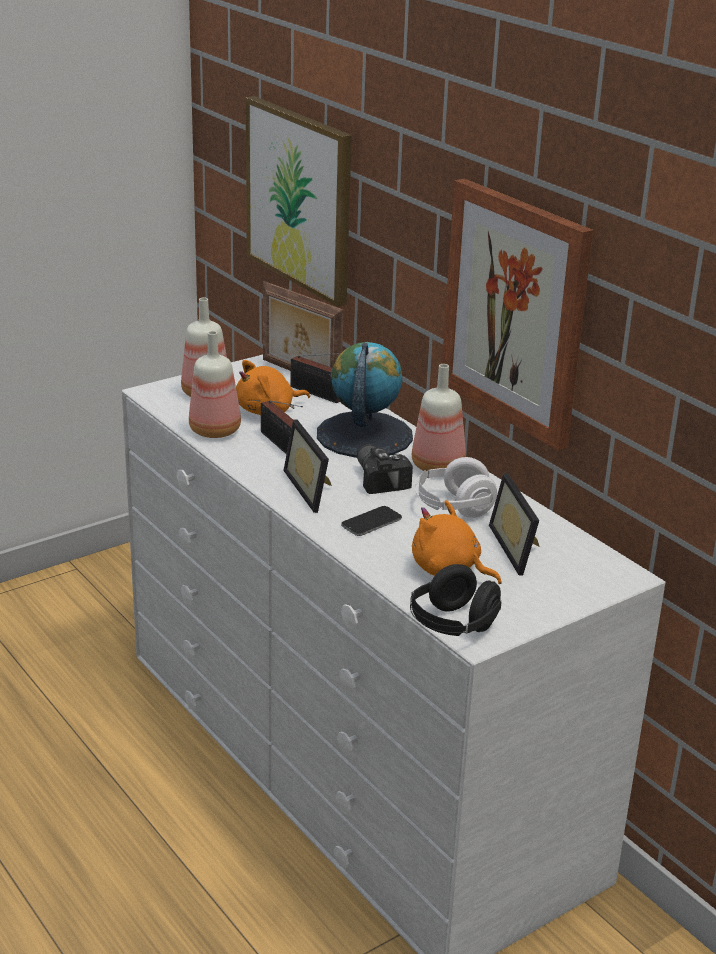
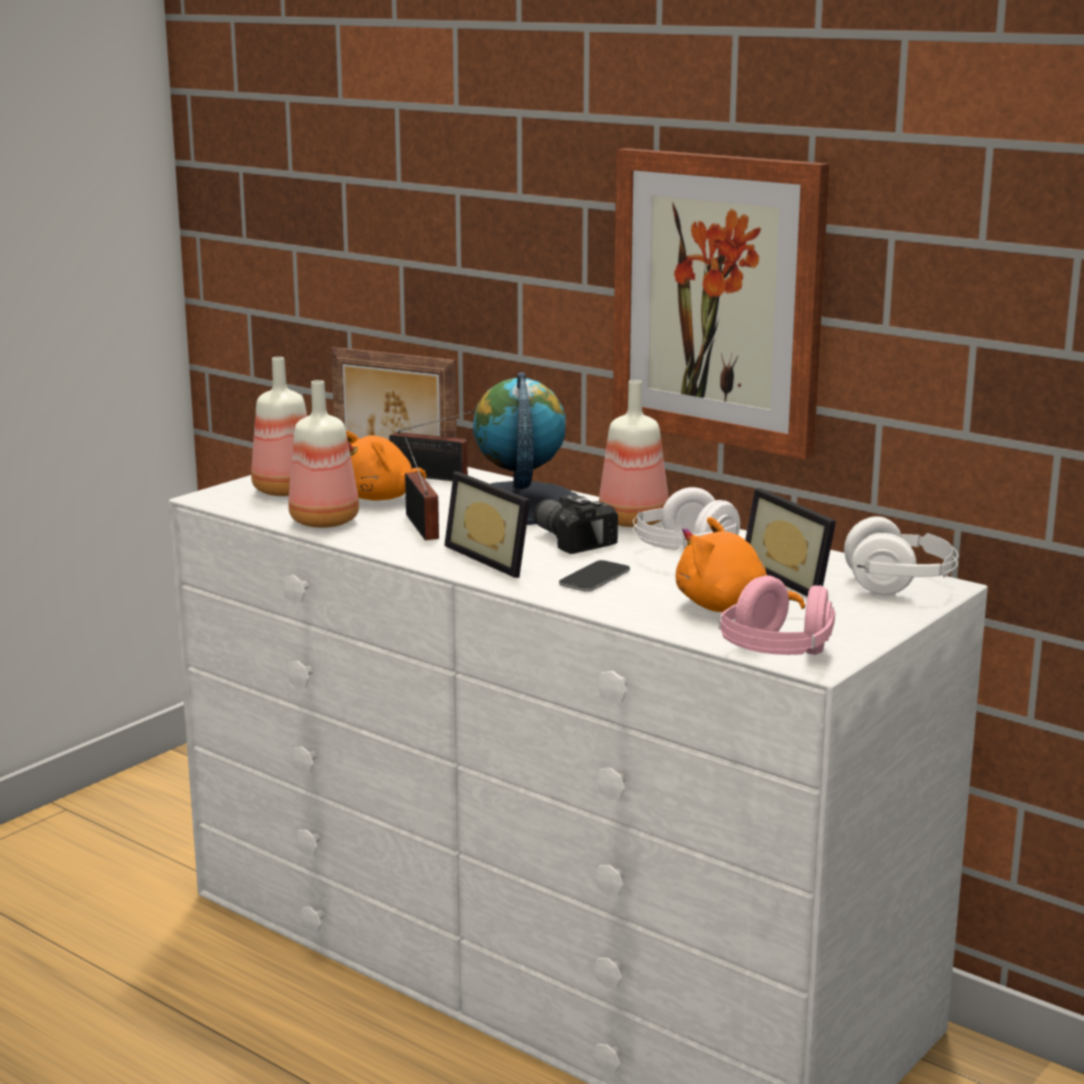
camera: 15 degrees left, 10 degrees down
(281, 445) = (422, 525): radio -> radio turned 150 degrees counterclockwise
(300, 199) = (363, 241): picture -> none
(453, 625) = (776, 655): black headphones -> pink headphones
(596, 569) = (899, 584): none -> white headphones

